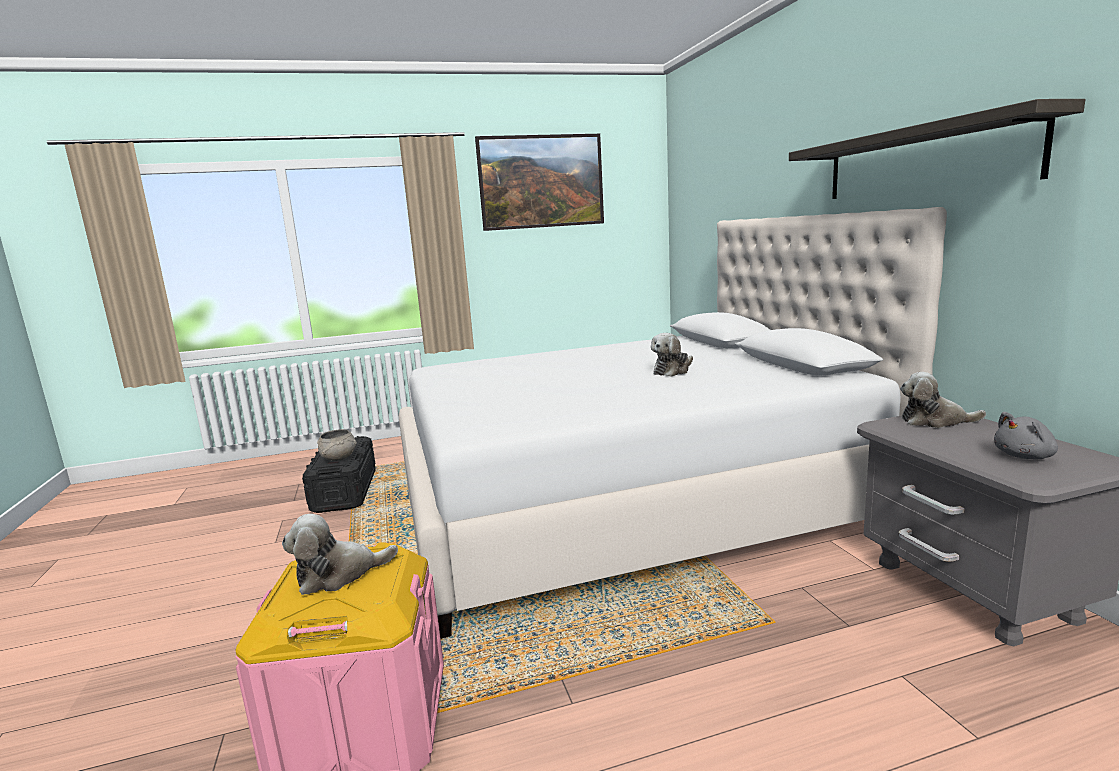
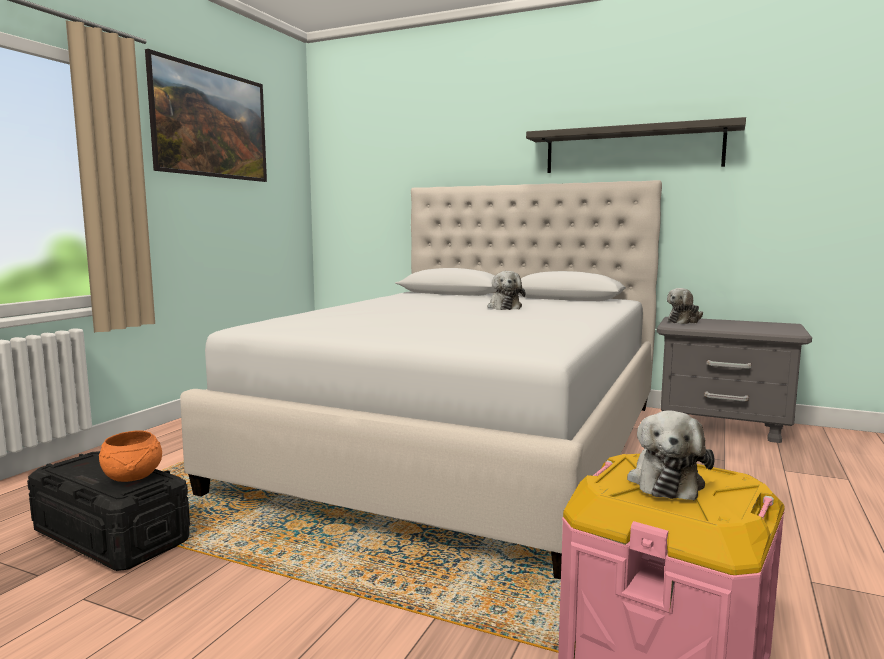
camera: 50 degrees left, 5 degrees down
(339, 458) = (133, 476): grey bowl -> orange bowl
(1026, 456) = (762, 327): grey plush toy -> none

